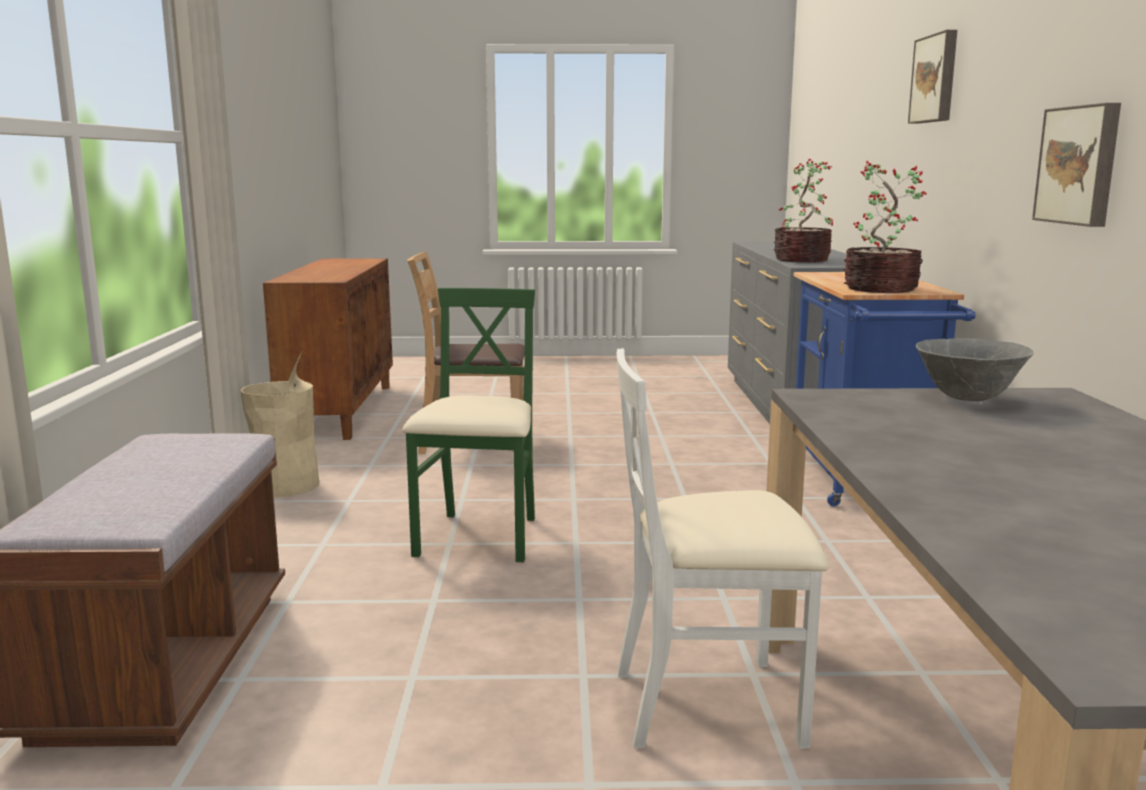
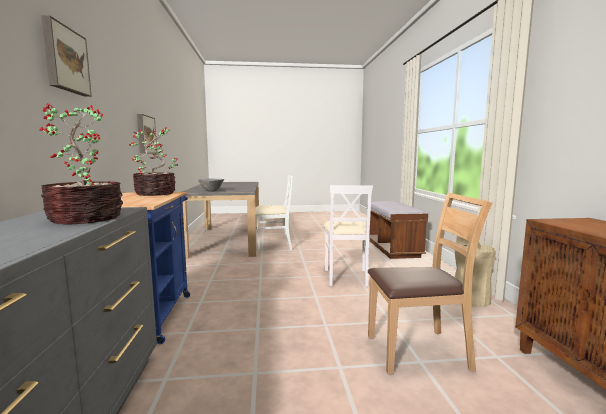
camera: 175 degrees right, 5 degrees down
(479, 538) = (346, 277): green chair -> white chair

